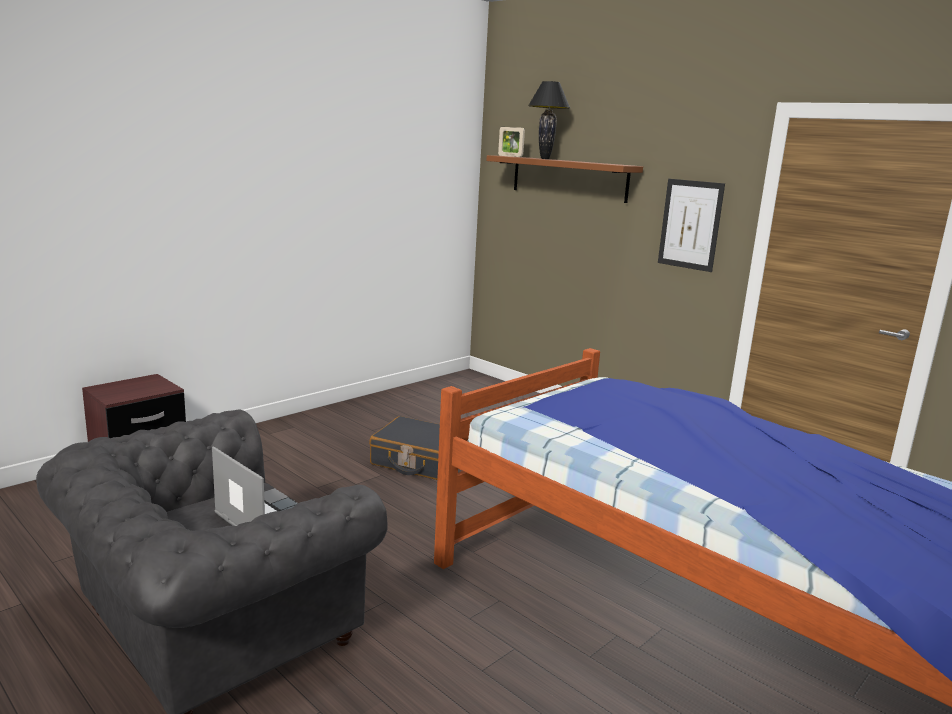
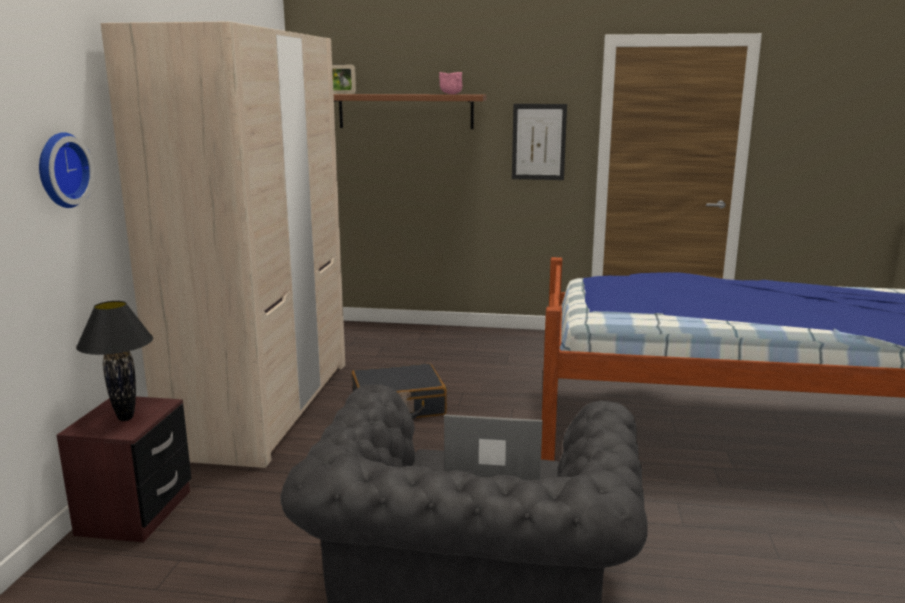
camera: 35 degrees left, 0 degrees up
(123, 190) = (60, 170): none -> wall clock
(328, 426) = (264, 406): none -> beige wardrobe
(544, 159) = (384, 94): black table lamp -> black table lamp (125, 418)
(603, 163) = (451, 94): none -> pink bowl

